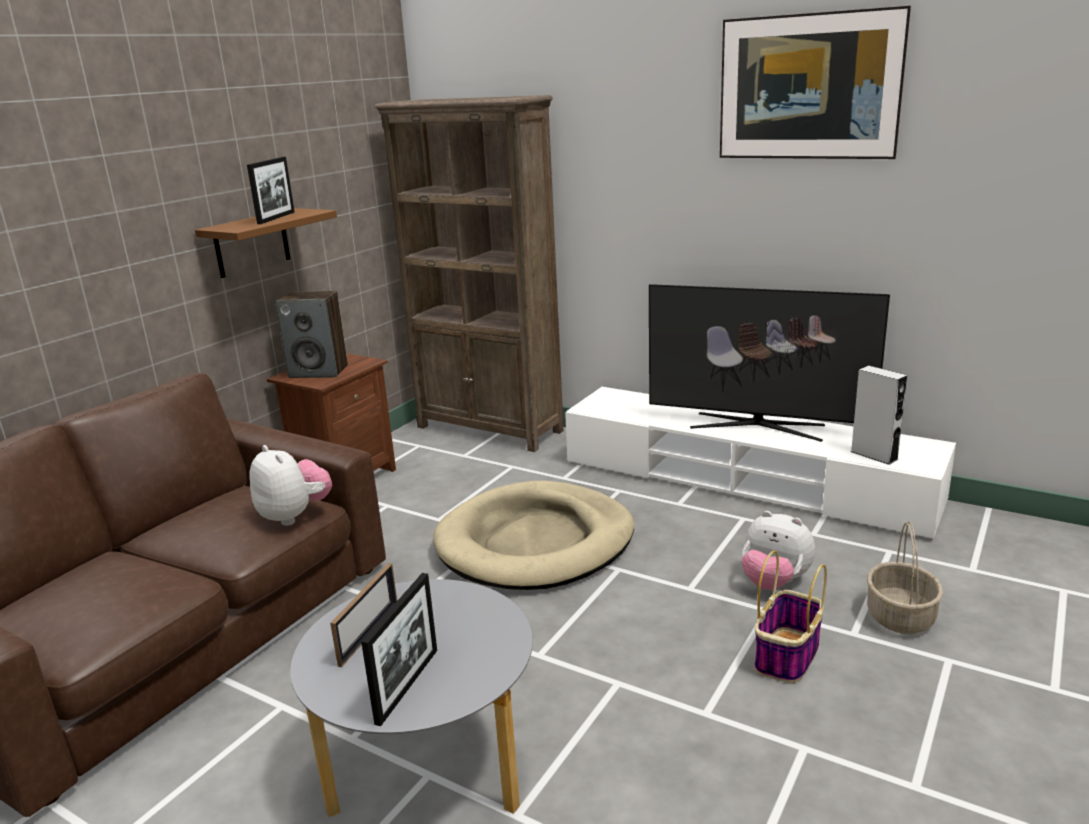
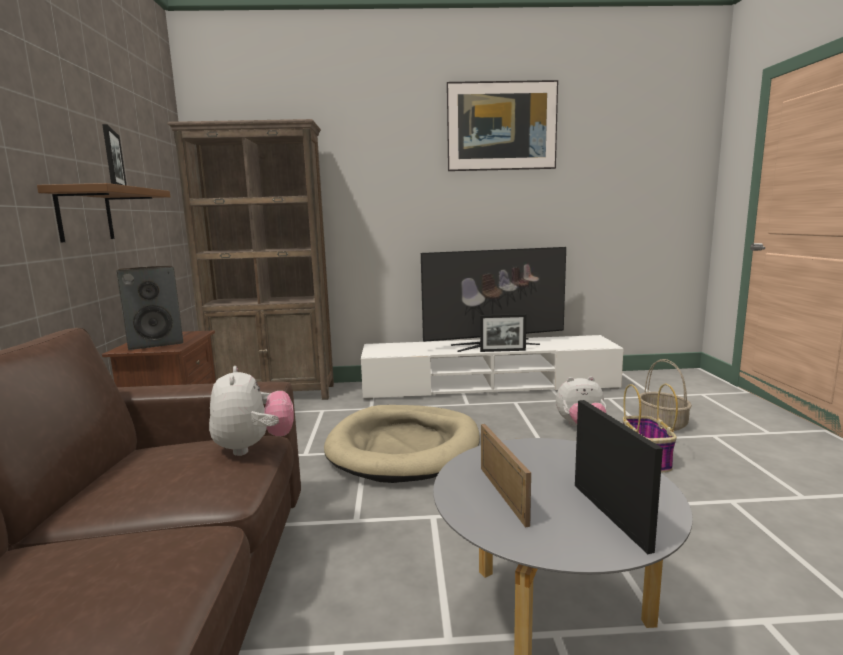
camera: 35 degrees left, 10 degrees down
(294, 516) = (253, 447): plush toy -> plush toy turned 60 degrees clockwise
(750, 440) = (502, 351): none -> picture frame
(874, 455) = (576, 345): grey speaker -> none

